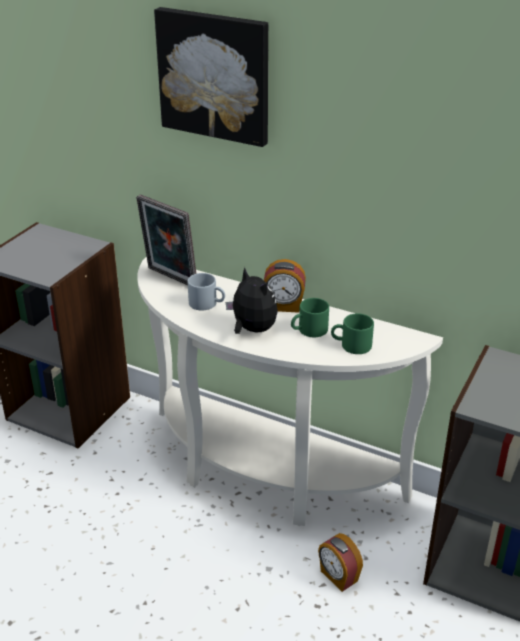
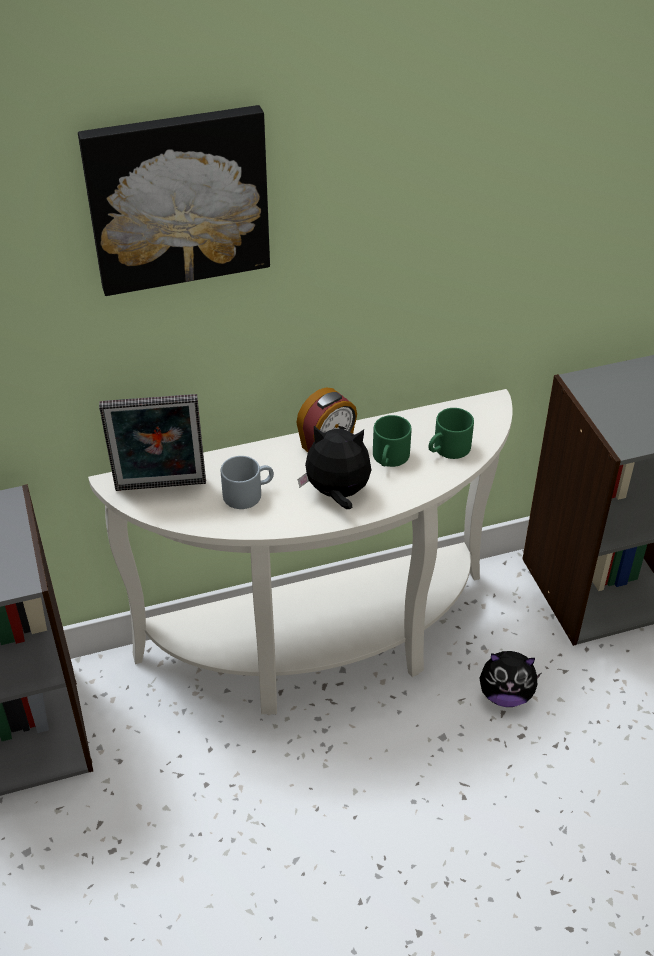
camera: 45 degrees left, 10 degrees up
(338, 576) = (505, 695): alarm clock -> plush toy

